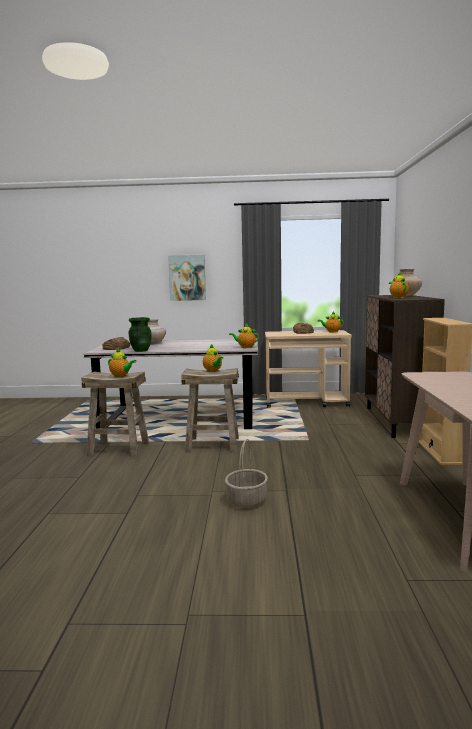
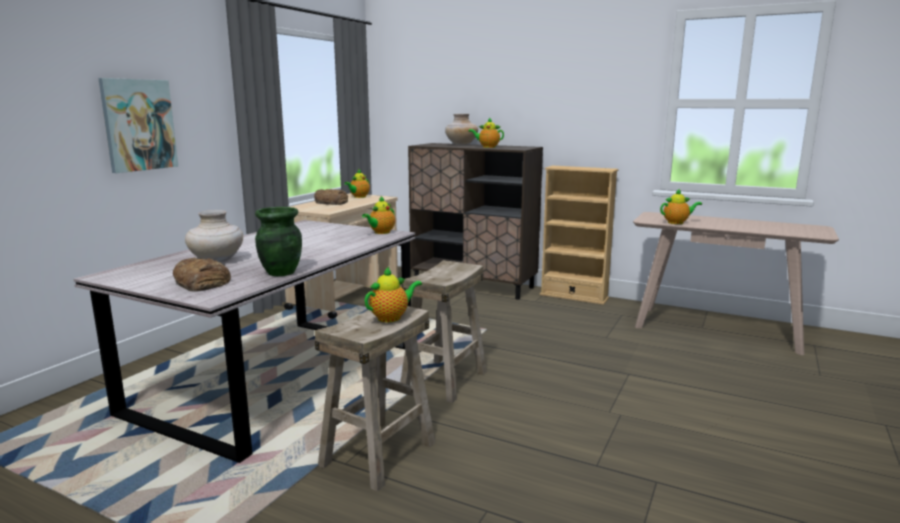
camera: 65 degrees left, 5 degrees up
(213, 371) = (438, 272): teapot -> teapot (677, 223)
(247, 501) = (648, 399): basket -> none

